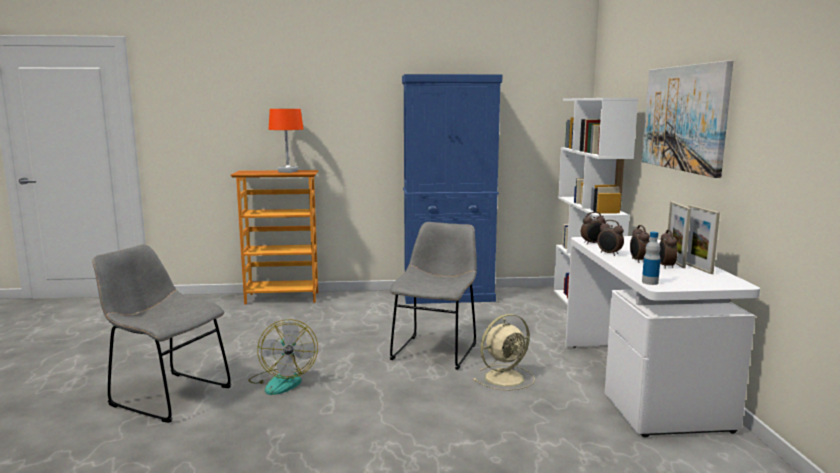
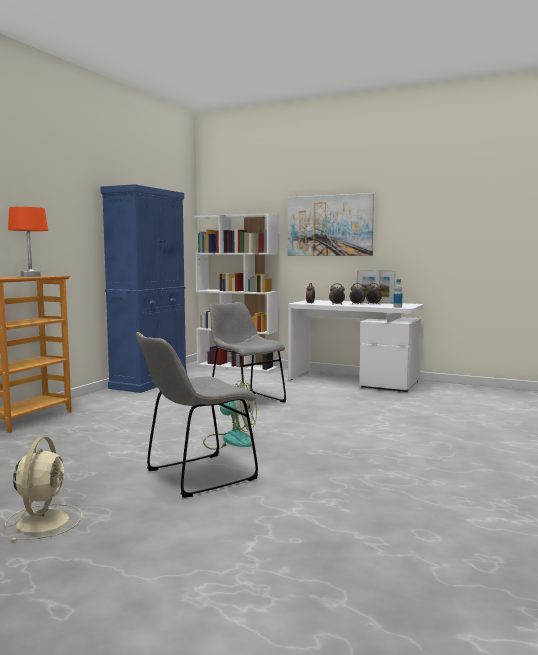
camera: 60 degrees left, 5 degrees down
(505, 377) = (310, 397): beige fan -> beige fan (44, 521)

